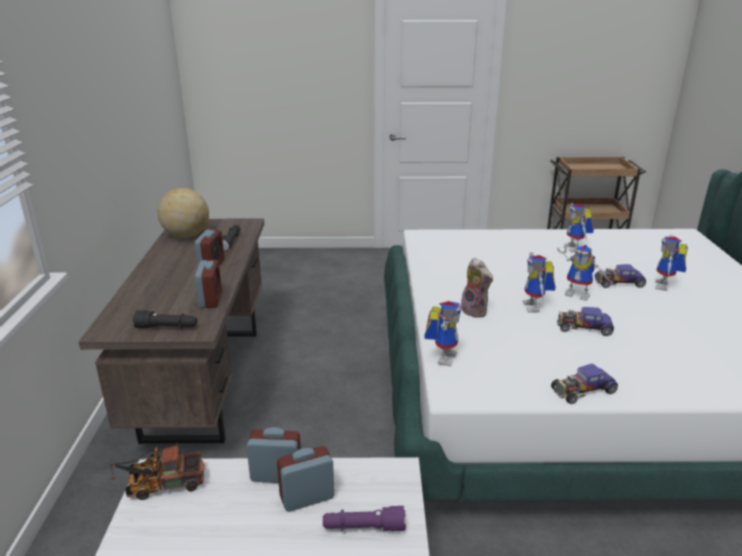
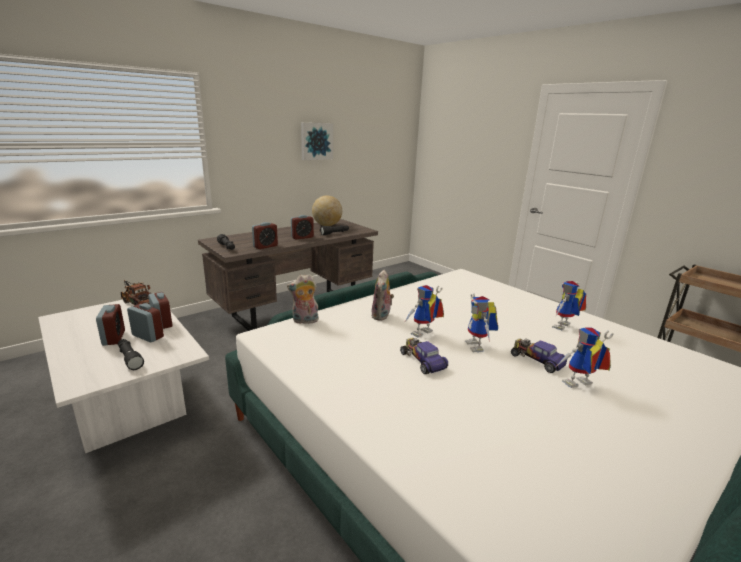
camera: 50 degrees right, 5 degrees down
(113, 103) = (316, 141): none -> picture
(276, 534) = (114, 338): none -> alarm clock
(364, 528) = (129, 358): purple flashlight -> black flashlight
(443, 356) = (304, 321): toy robot -> plush toy
(582, 390) = (319, 381): toy car -> none

